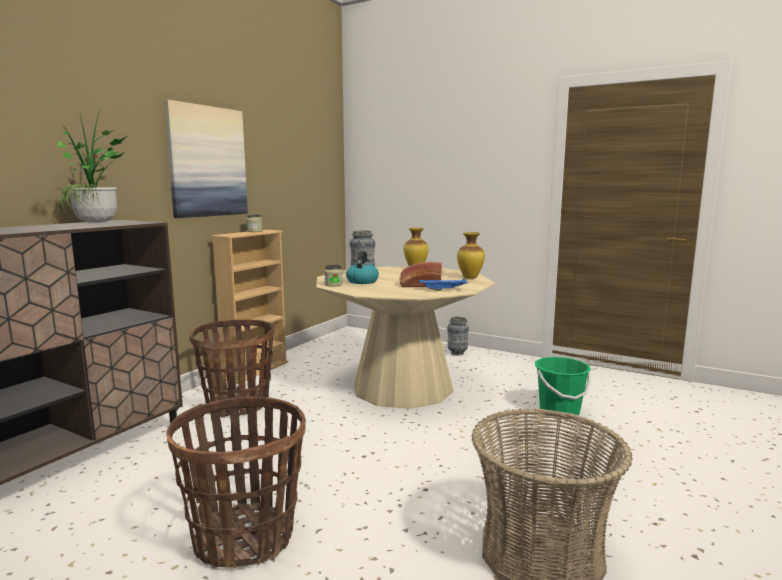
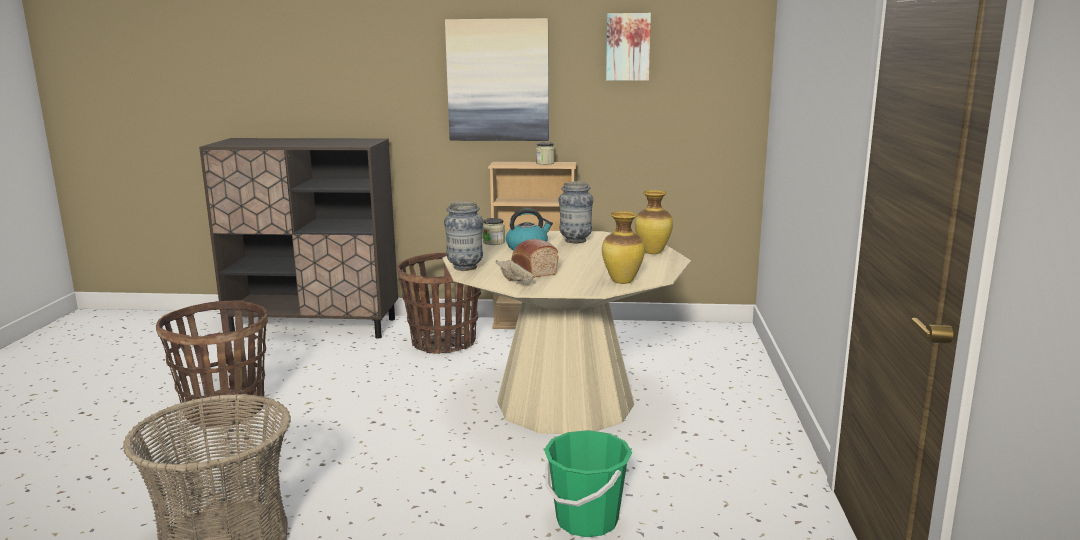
camera: 65 degrees right, 5 degrees up
(96, 223) = (343, 141): potted plant -> none
(284, 140) = (628, 47): none -> picture
(444, 290) = (515, 281): blue tray -> beige tray
(457, 353) = (742, 411): vase -> vase (465, 267)

